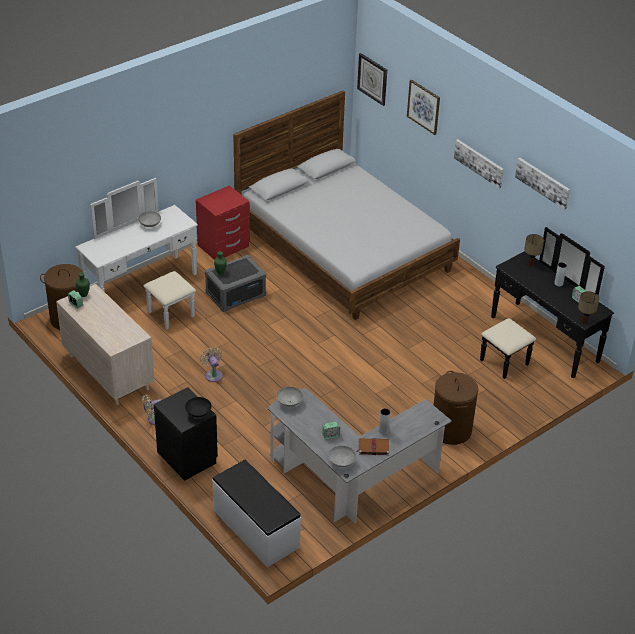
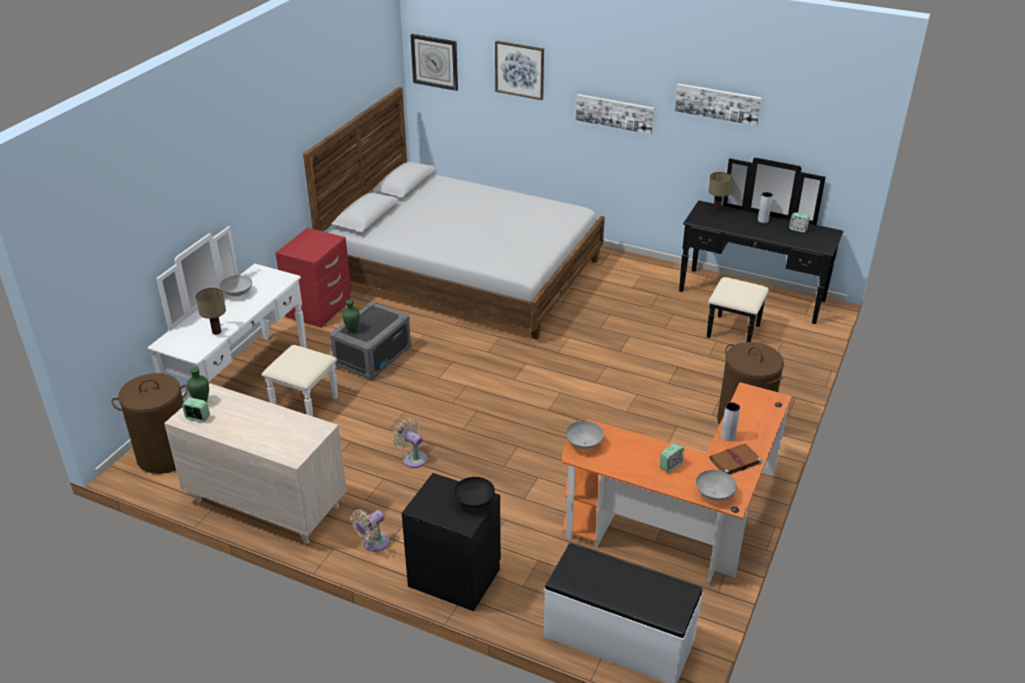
camera: 25 degrees left, 5 degrees down
(350, 479) = (682, 524): grey desk -> orange desk
(584, 321) = (825, 247): table lamp -> table lamp (217, 331)

